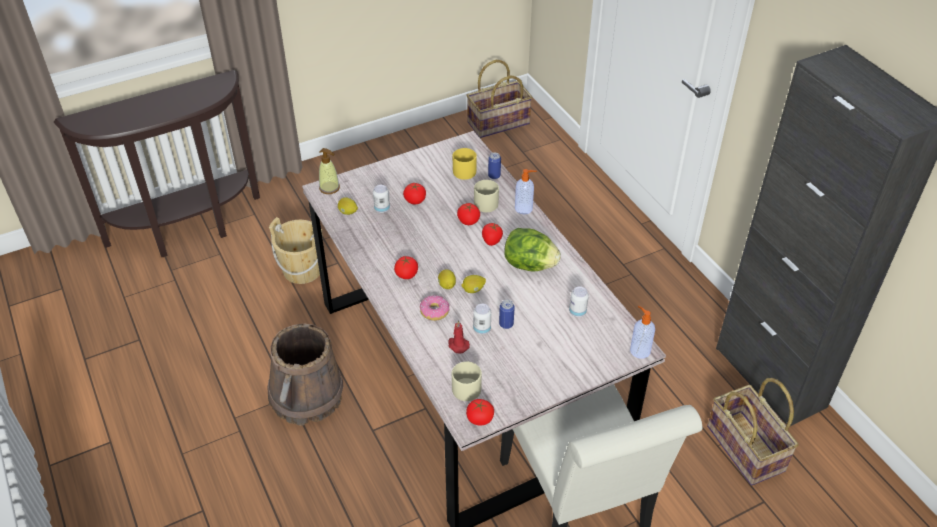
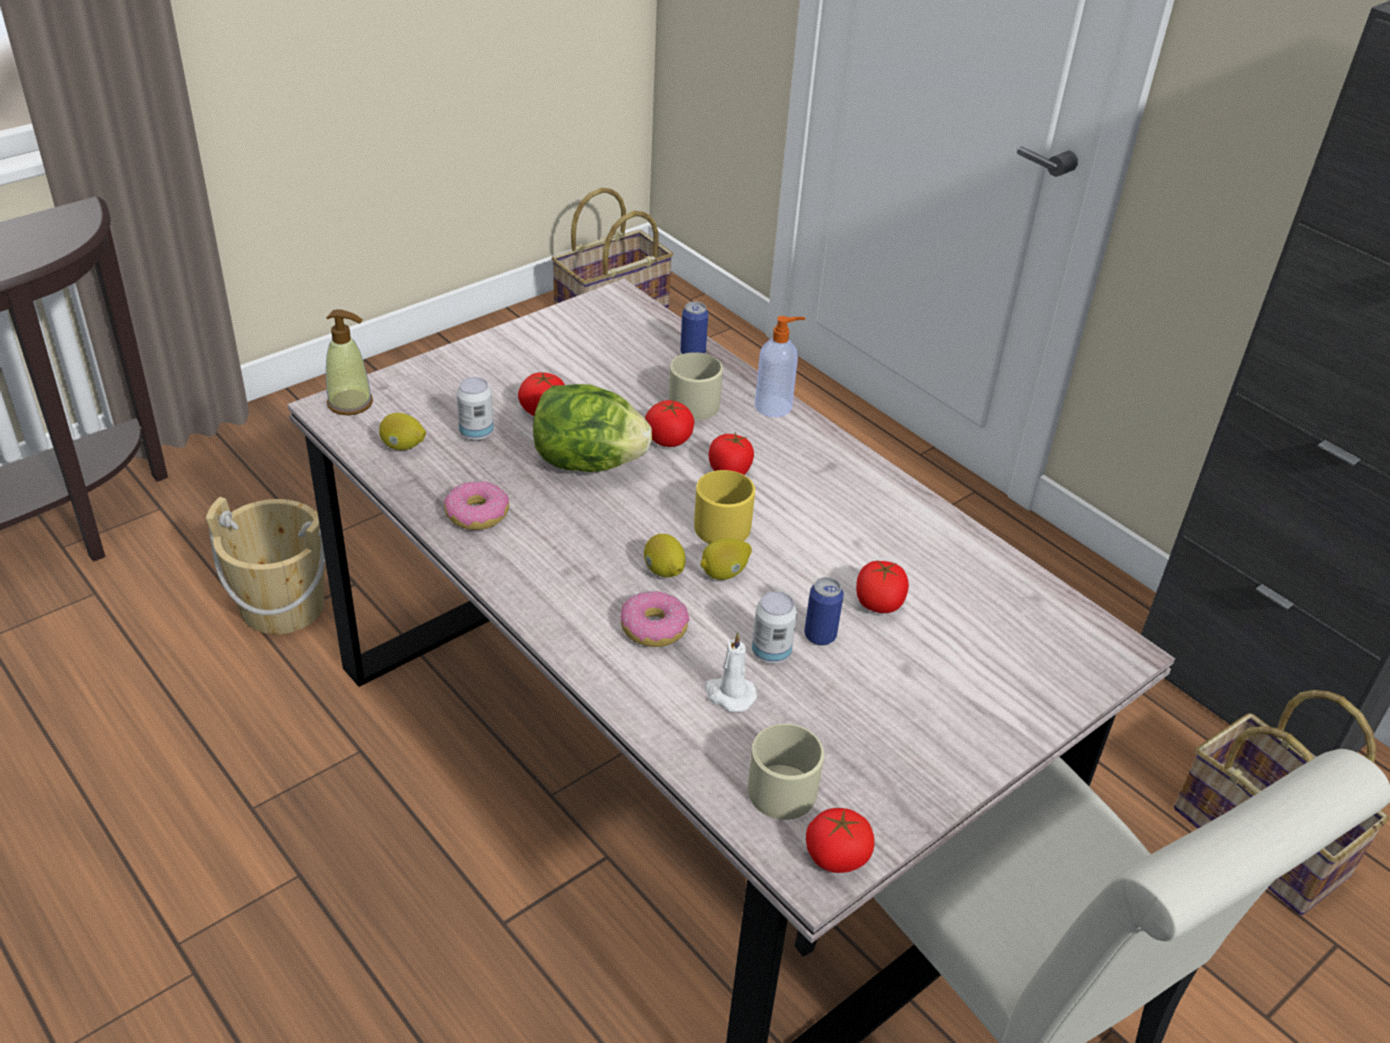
camera: 15 degrees left, 5 degrees down
(306, 395) = (339, 868): brown bucket -> none
(372, 249) = (477, 515): none -> donut
(406, 274) = (567, 558): tomato -> tomato (878, 603)
(457, 345) = (729, 694): red candle -> white candle
(465, 170) = (631, 347): yellow mug -> yellow mug (723, 522)
(529, 264) = (824, 510): lettuce -> lettuce (588, 463)
(577, 312) = (960, 593): can -> none
(639, 350) = (1118, 655): soap dispenser -> none

